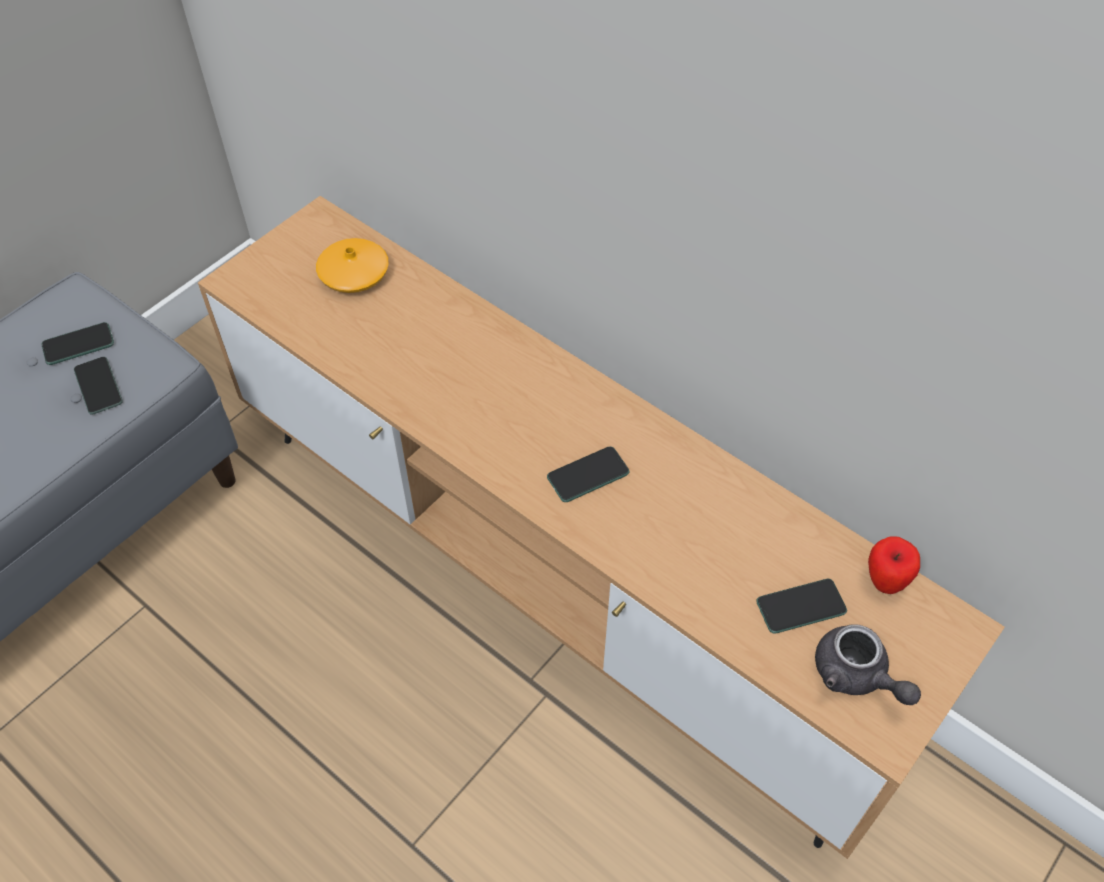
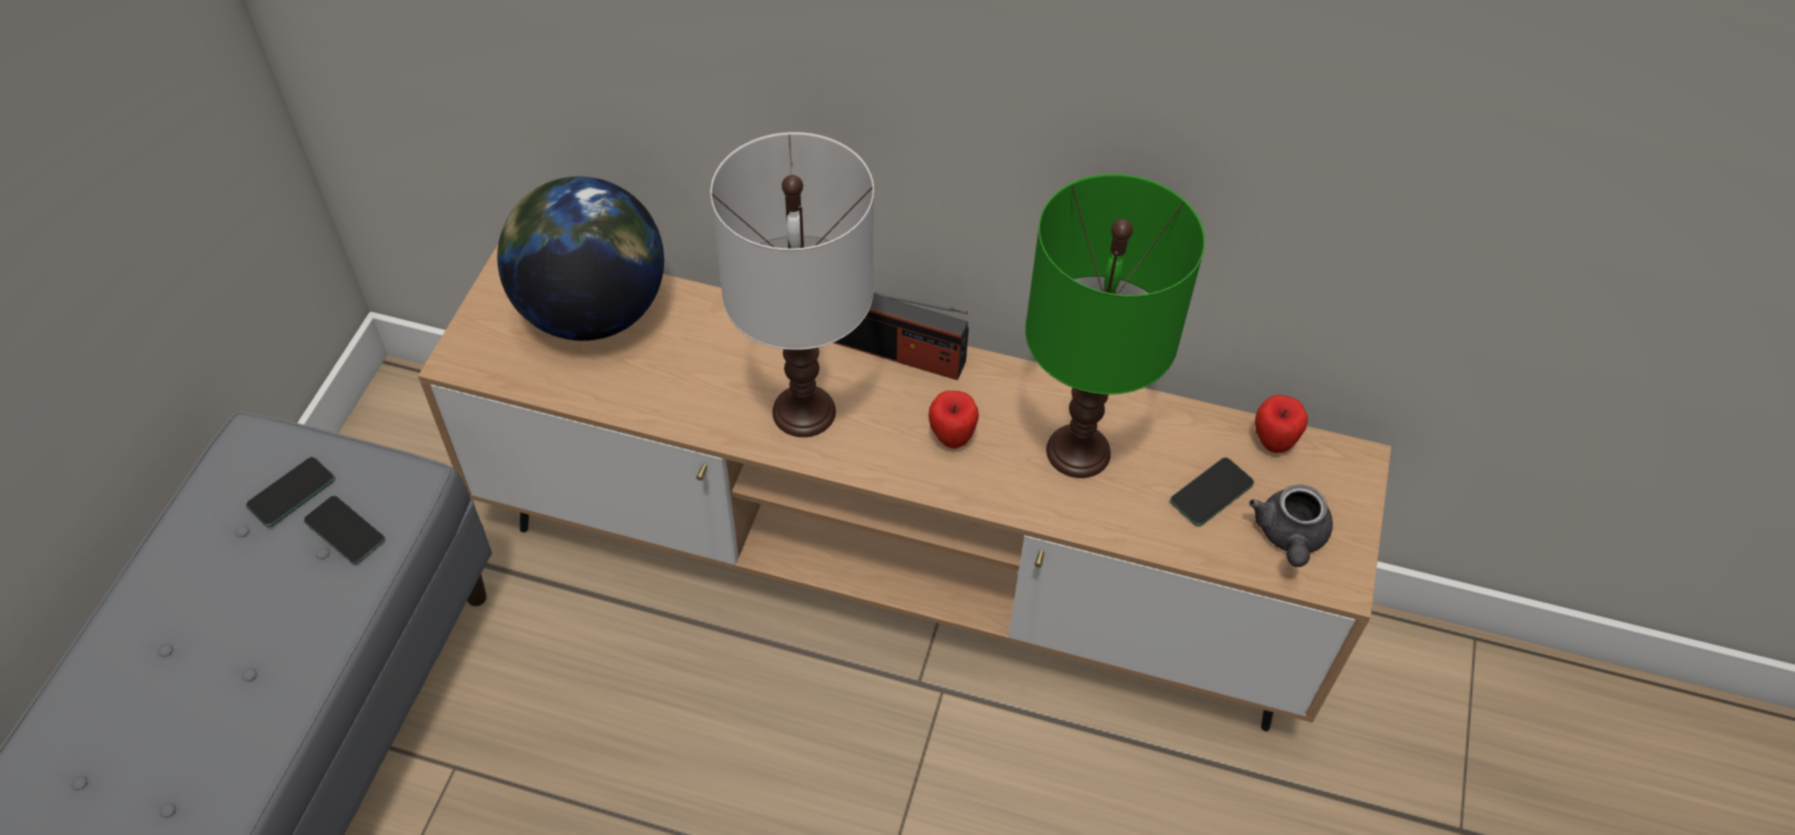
camera: 25 degrees left, 0 degrees up
(354, 273) = (592, 310): orange vase -> globe
(477, 409) = (805, 410): none -> white table lamp
(581, 385) = (897, 352): none -> radio
(588, 475) = (951, 439): phone -> apple
(694, 524) = (1077, 451): none -> green table lamp
(856, 676) = (1289, 537): grey teapot -> grey teapot turned 75 degrees clockwise

